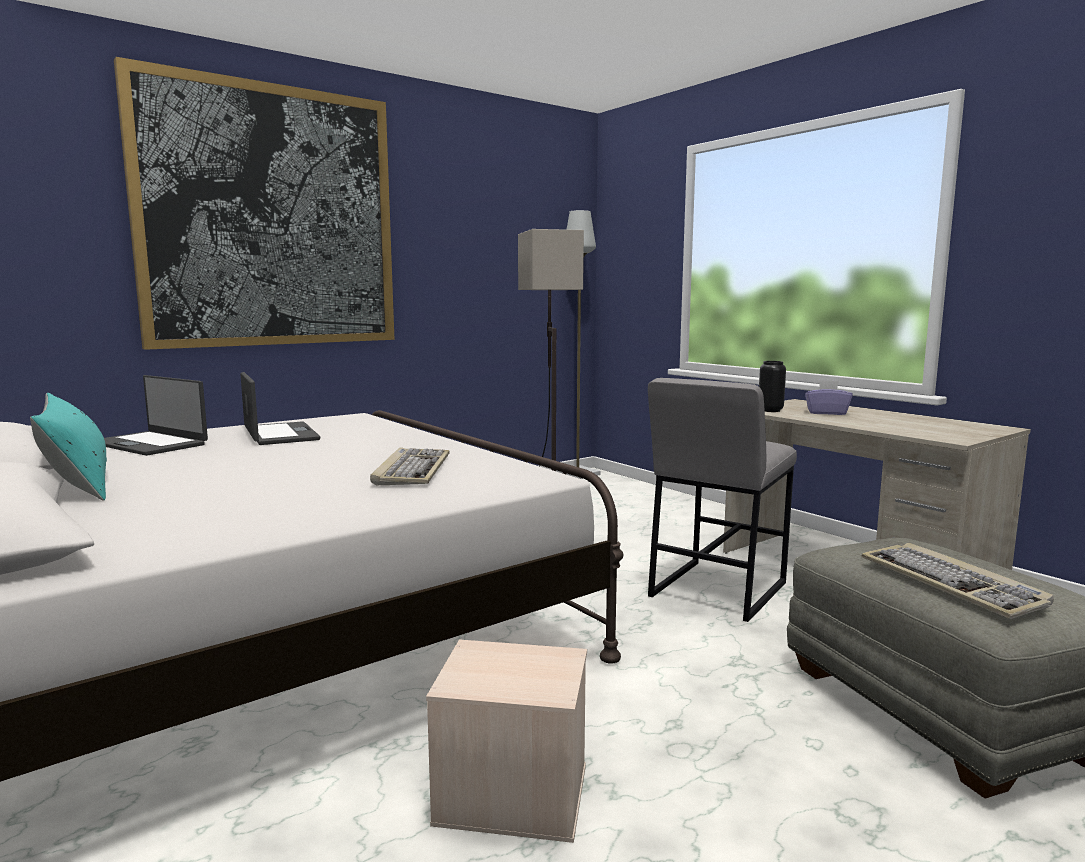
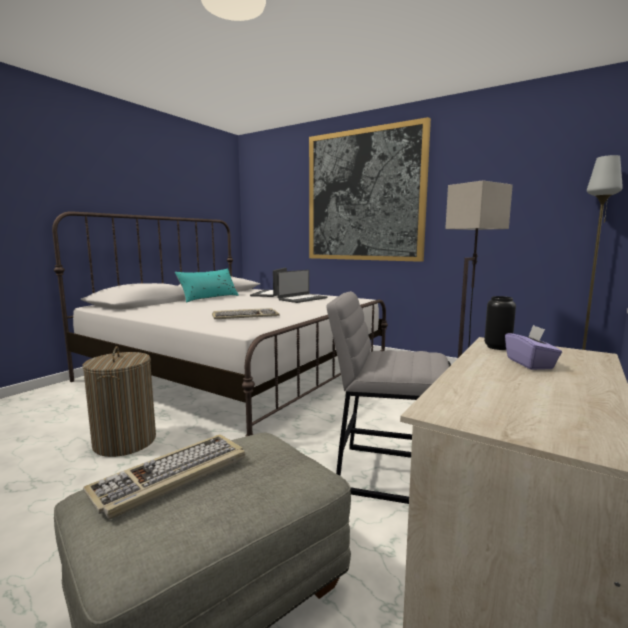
camera: 70 degrees right, 0 degrees up
(510, 795) = (125, 441): beige storage box -> laundry basket

